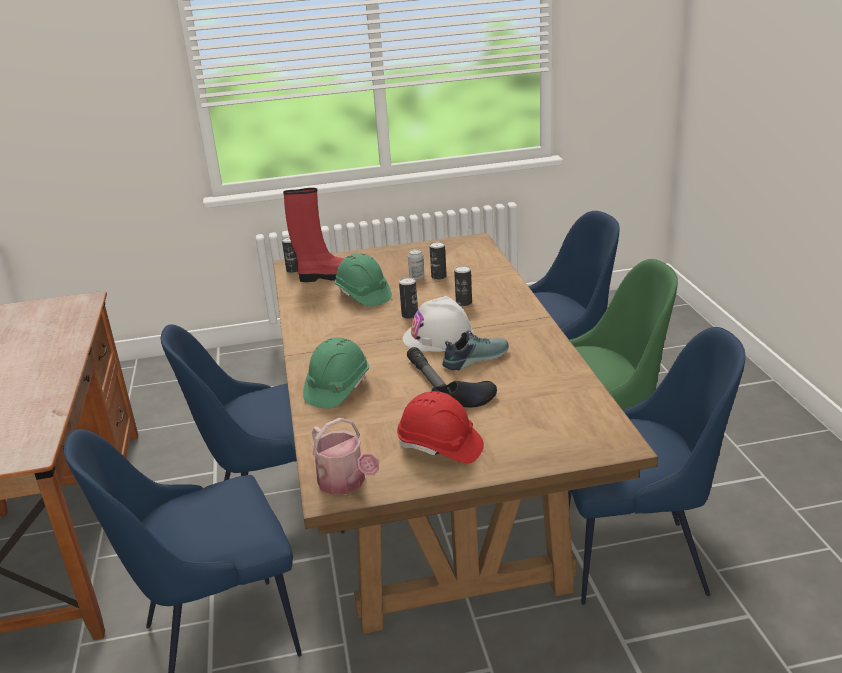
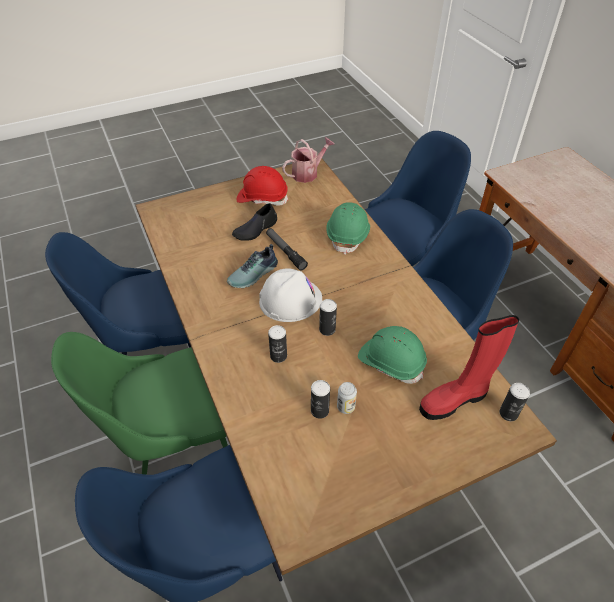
camera: 165 degrees right, 20 degrees up
(345, 483) = (308, 173): watering can -> watering can turned 105 degrees clockwise

